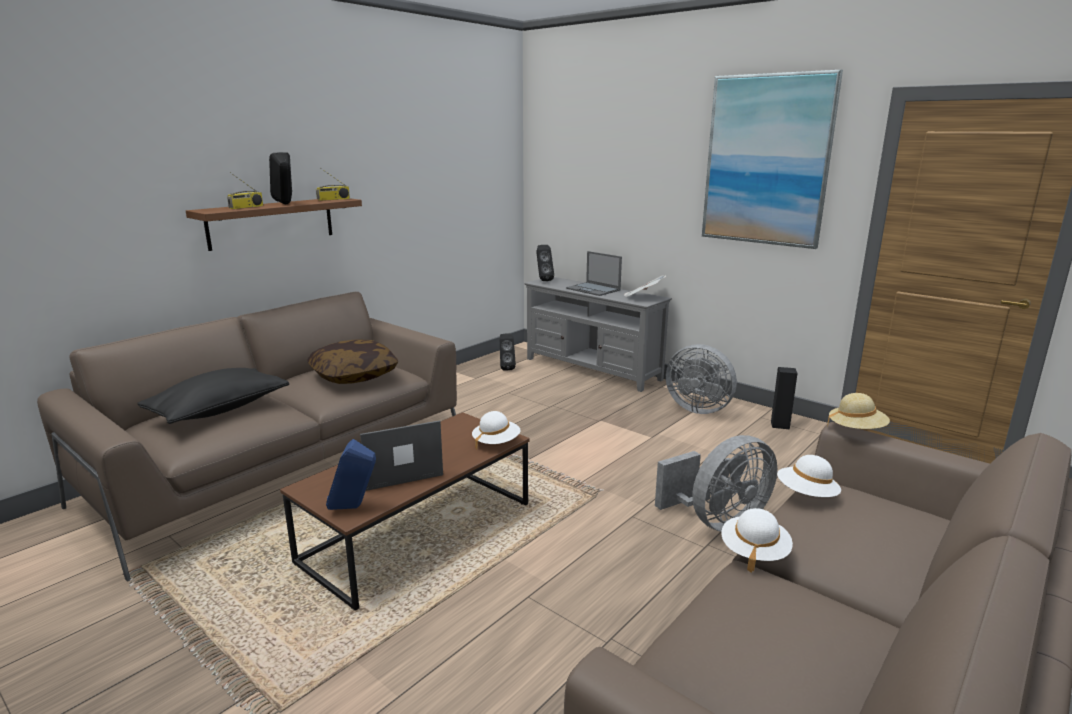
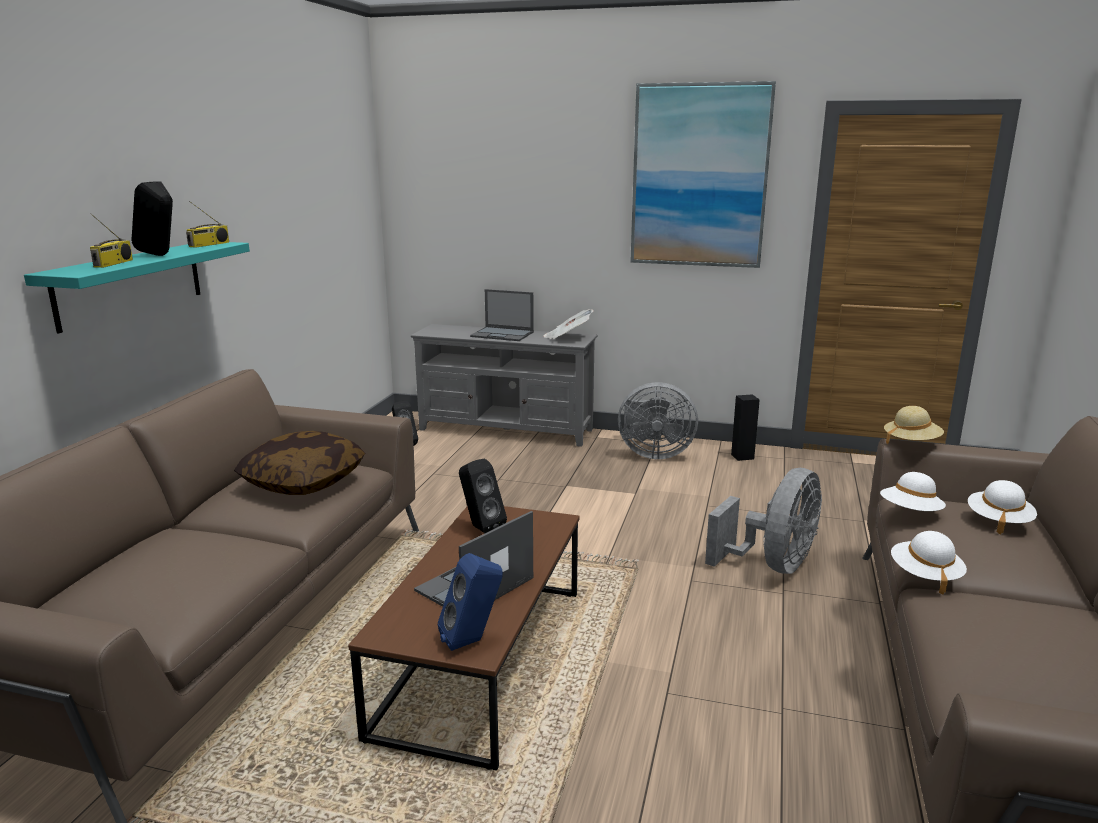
camera: 25 degrees left, 0 degrees up
(219, 410) = (162, 563): black pillow -> none
(271, 222) = (130, 283): brown shelf -> turquoise shelf
(496, 442) = (550, 528): white hat -> white hat (998, 521)
(543, 280) = (430, 330): black speaker -> black speaker (480, 528)

